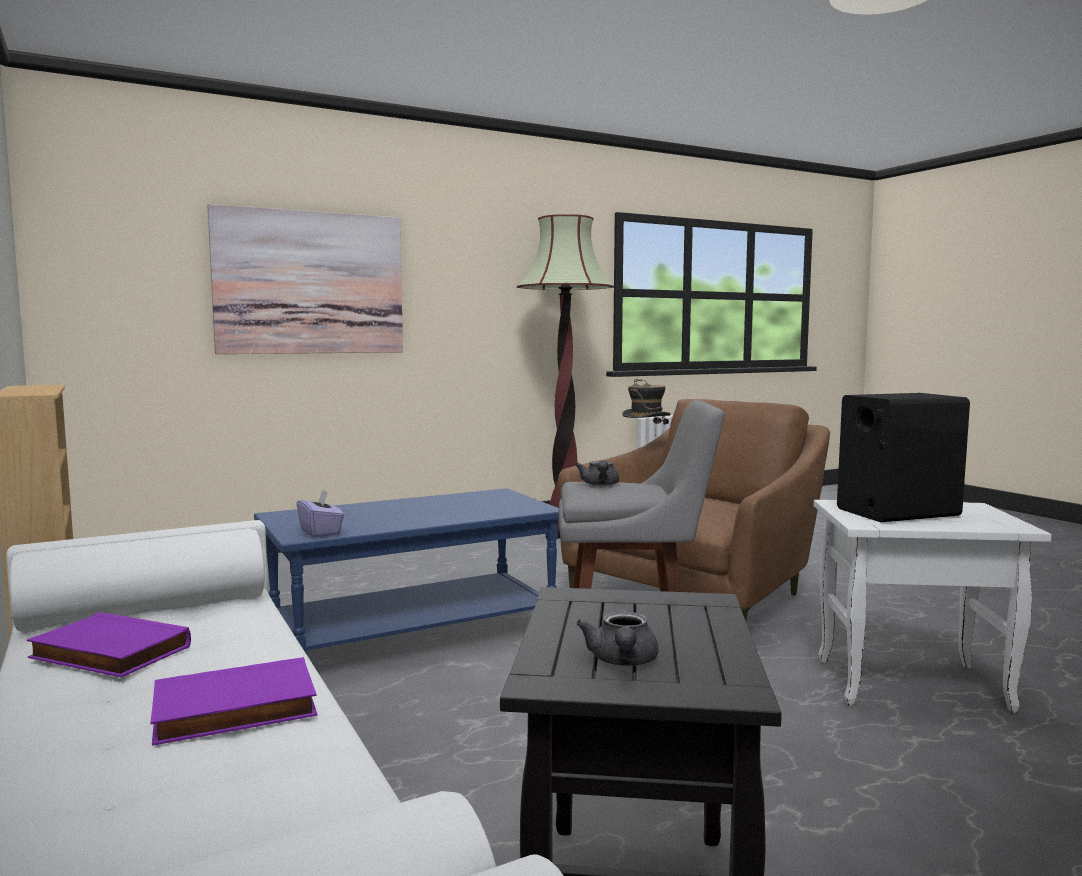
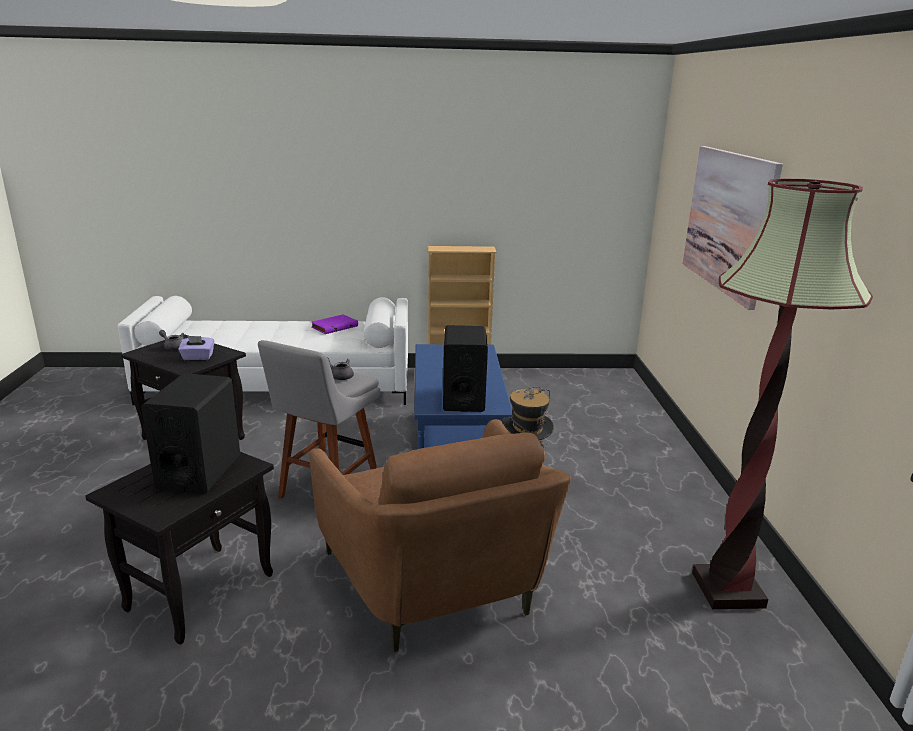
camera: 115 degrees right, 15 degrees up
(234, 711) = (268, 336): purple book -> none
(321, 532) = (430, 352): purple tissue box -> purple tissue box (198, 357)
(493, 502) = (463, 399): none -> black speaker
(908, 685) = (201, 590): white side table -> black side table

